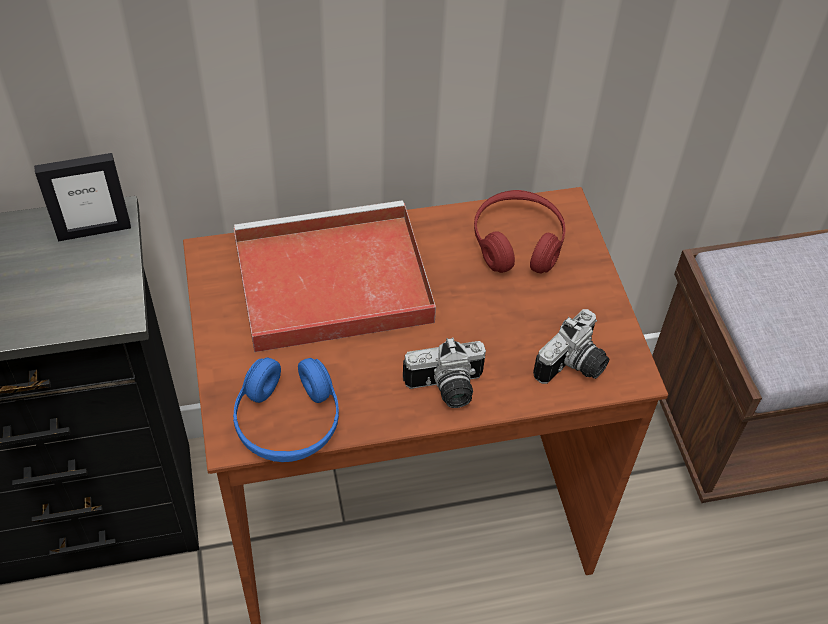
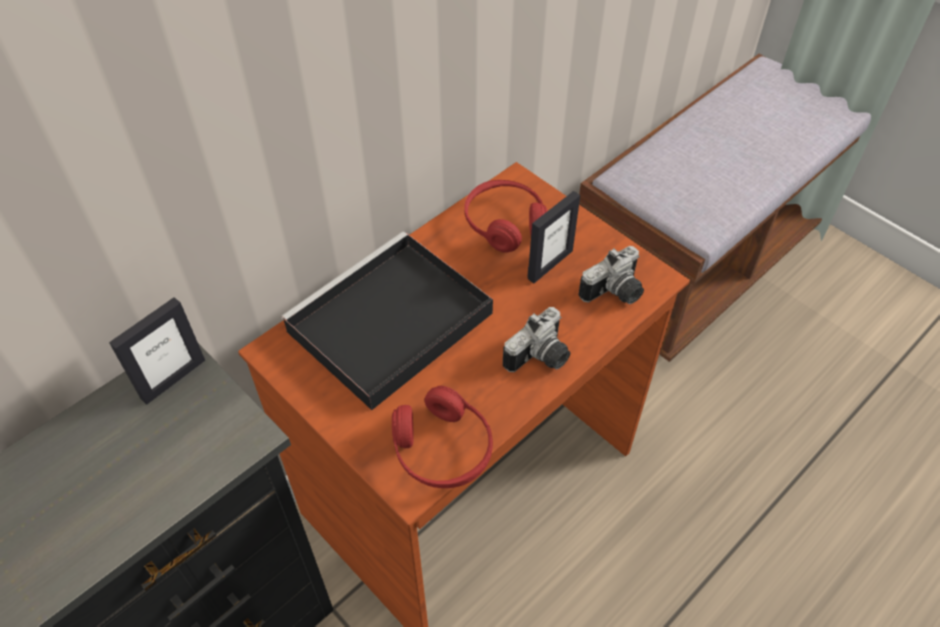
camera: 30 degrees left, 0 degrees up
(288, 421) = (442, 449): blue headphones -> red headphones
(328, 283) = (387, 325): red tray -> black tray
(530, 305) = (549, 264): none -> picture frame
(574, 367) = (615, 293): camera -> camera turned 45 degrees clockwise

